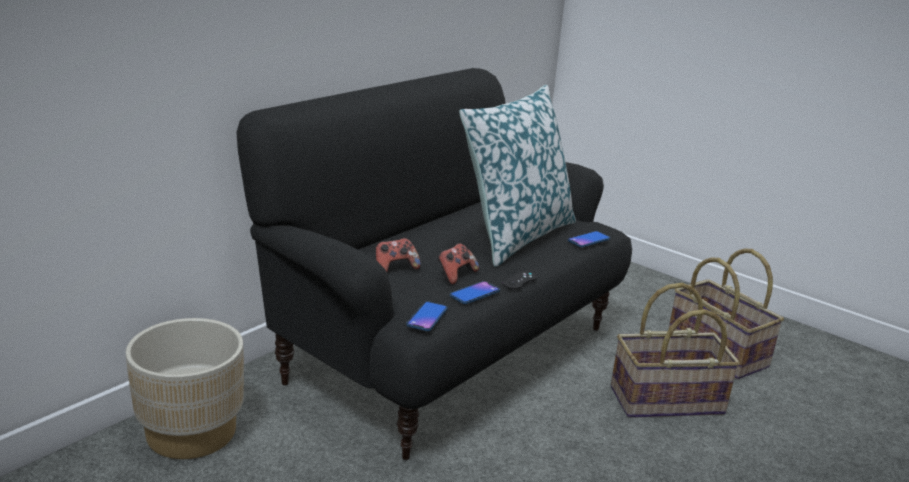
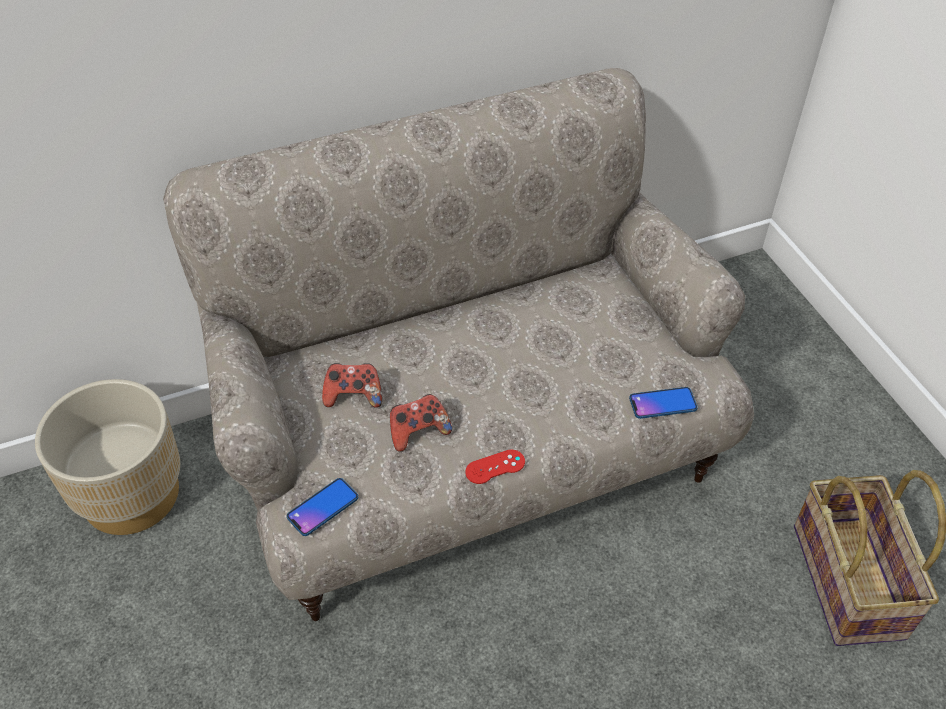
camera: 30 degrees right, 25 degrees up
(446, 351) = (472, 457): black sofa -> beige sofa
(474, 293) = (414, 478): phone -> none
(515, 236) = (562, 366): pillow -> none
(520, 280) = (495, 467): black game controller -> red game controller
(666, 401) = (698, 648): basket -> none

